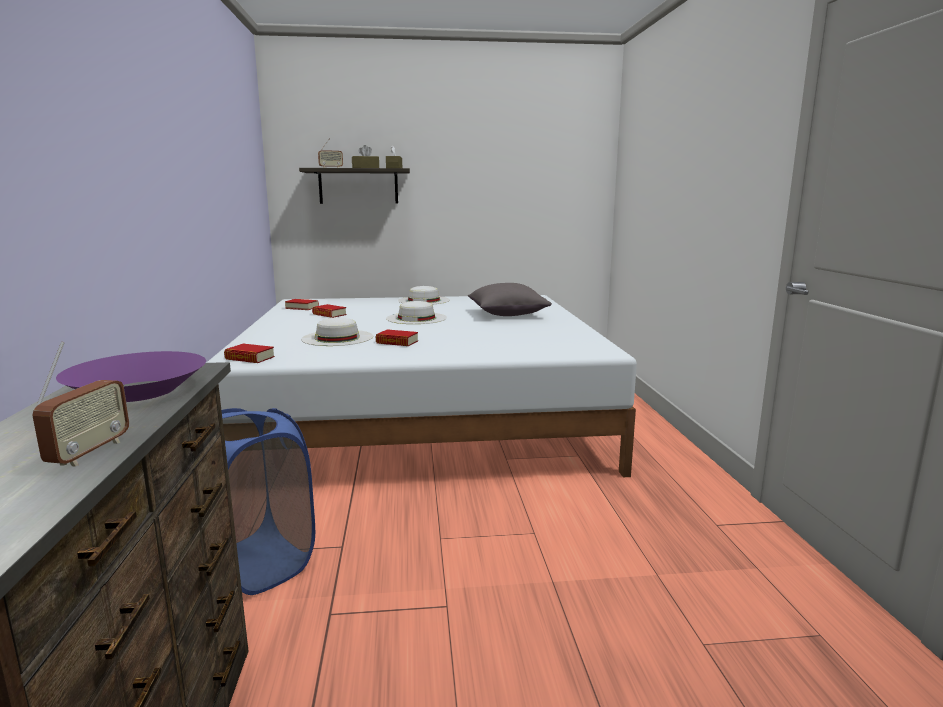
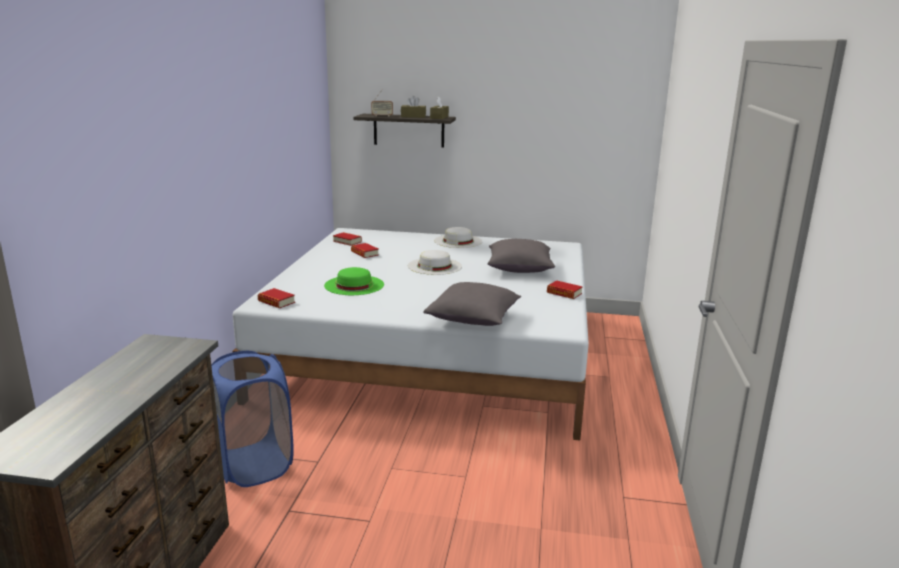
camera: 15 degrees right, 5 degrees up
(89, 453) = (111, 411): radio -> none
(137, 391) = (153, 363): purple bowl -> none
(337, 338) = (354, 285): white hat -> green hat
(397, 342) = (398, 296): book -> book (564, 293)
(501, 353) = (474, 320): none -> grey pillow

